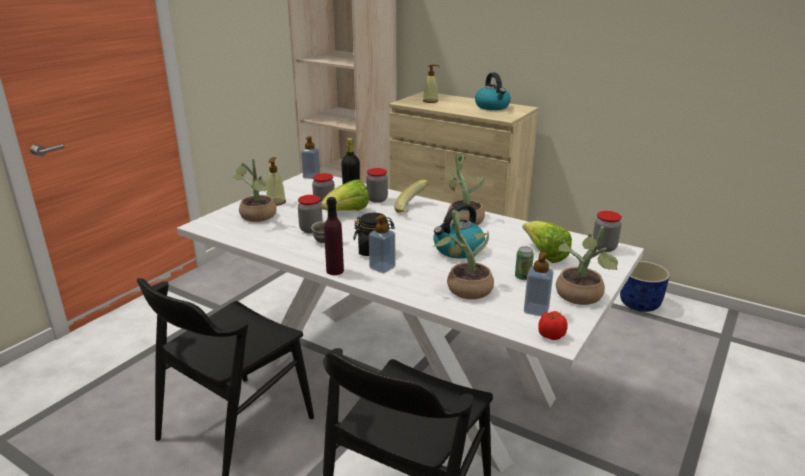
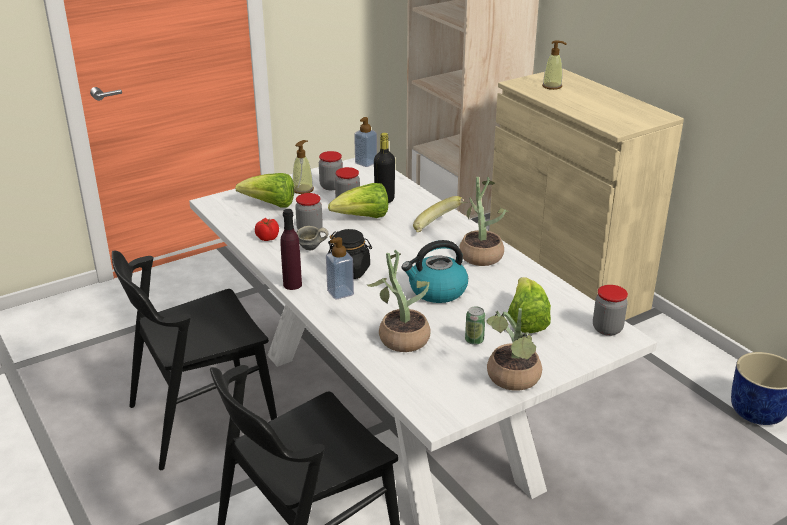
camera: 25 degrees right, 5 degrees up
(258, 217) = (270, 205): potted plant -> lettuce
(377, 199) = (409, 208): jar -> jar (331, 186)
(492, 107) = (621, 108): kettle -> none
(536, 310) = (449, 381): soap dispenser -> none
(550, 335) = (435, 411): tomato -> tomato (267, 238)

